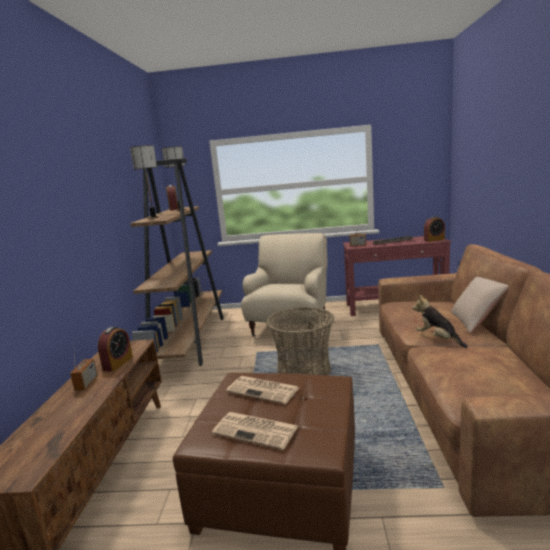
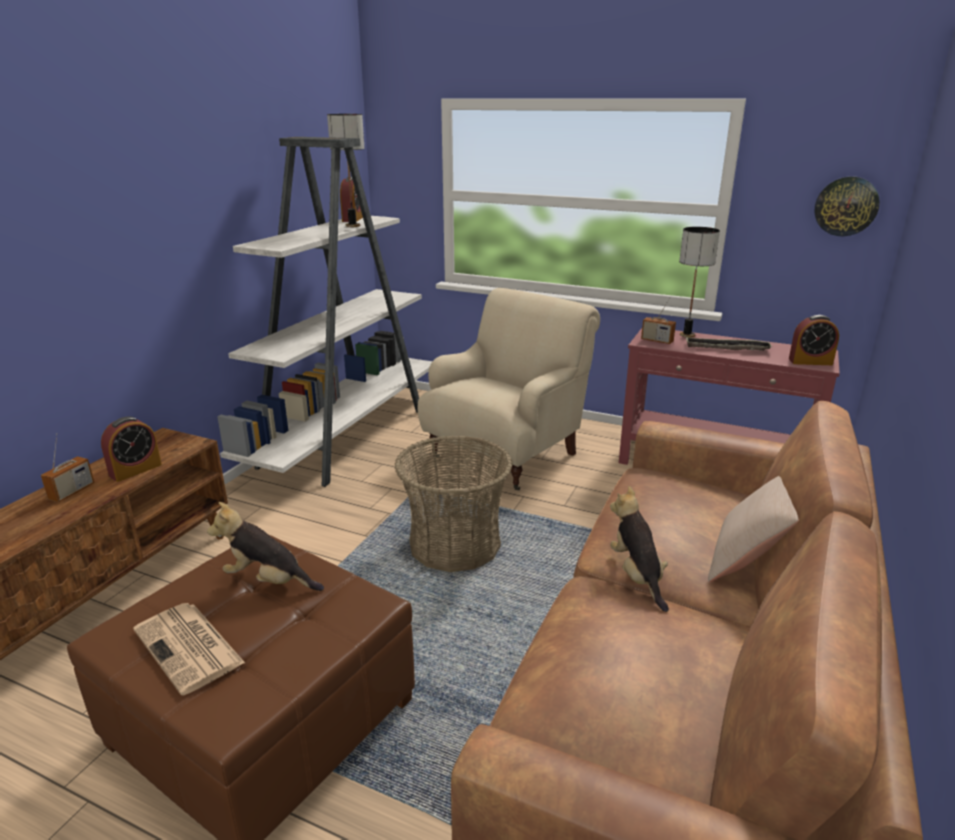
camera: 20 degrees right, 10 degrees up
(154, 218) = (282, 239): table lamp -> table lamp (687, 335)
(190, 339) = (347, 436): brown bookcase -> white bookcase
(264, 390) = (268, 581): newspaper -> plush toy
(425, 168) = (846, 206): none -> wall clock

